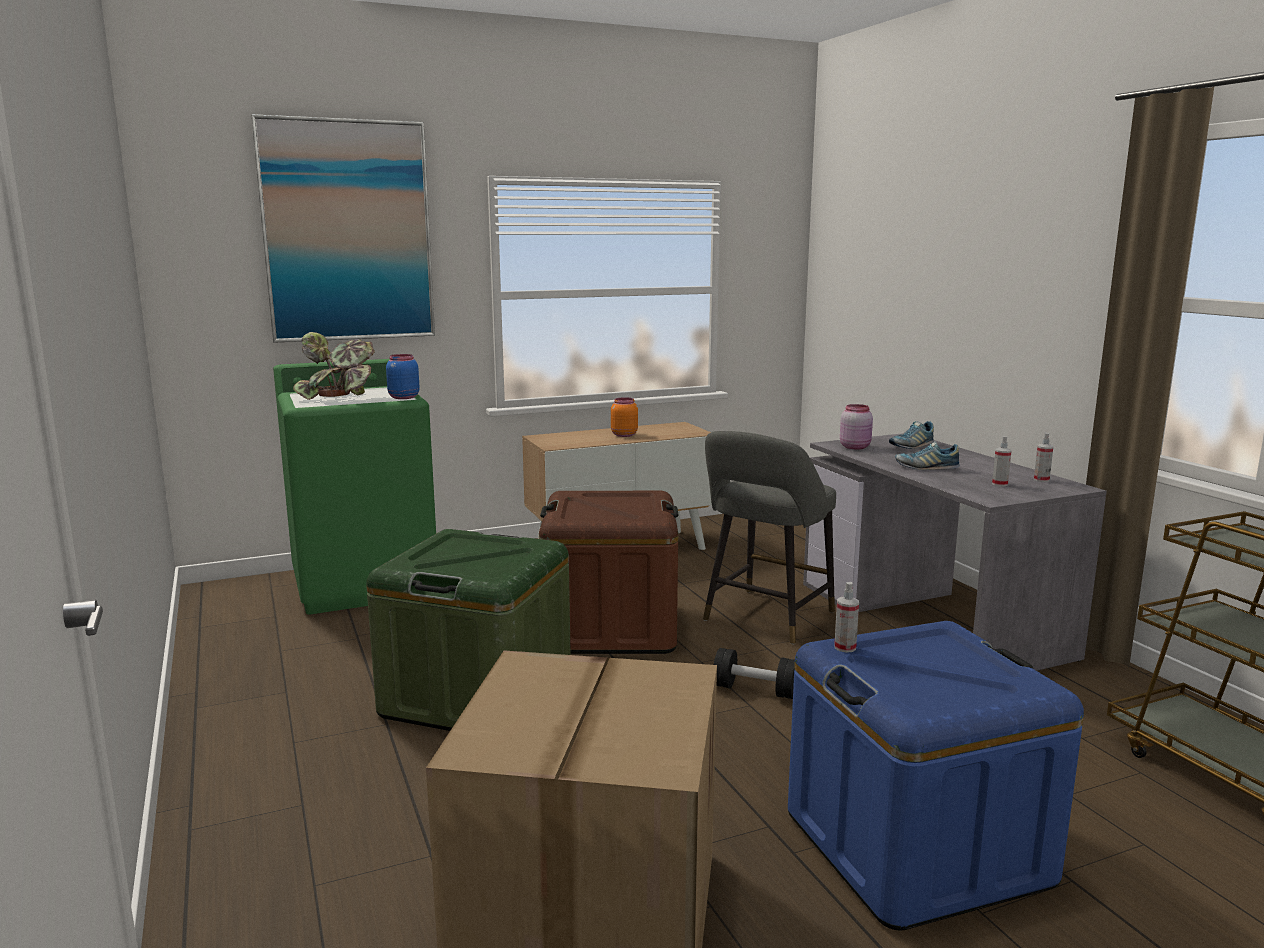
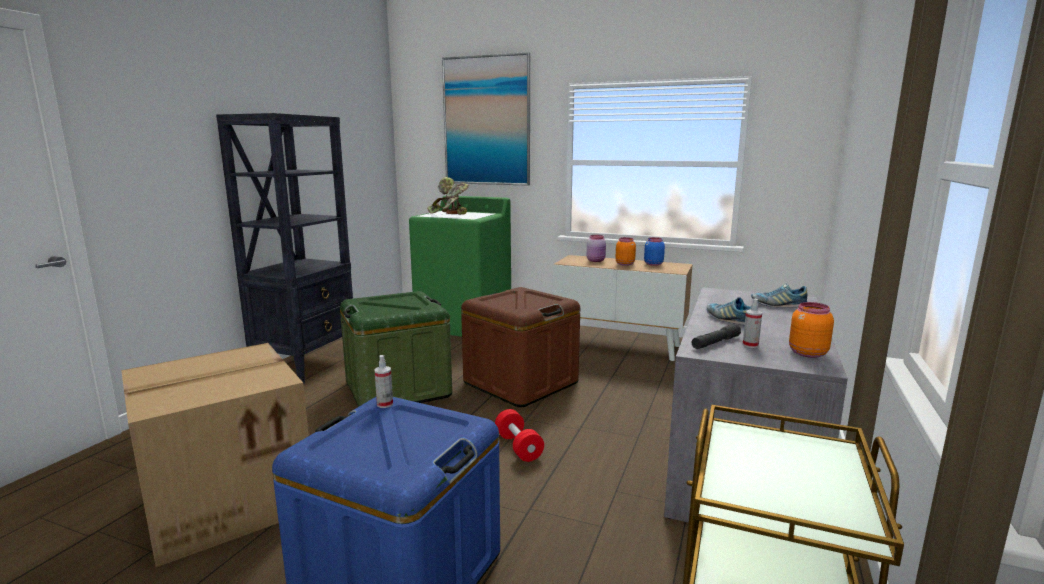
camera: 45 degrees right, 0 degrees up
(240, 726) = (307, 364): none -> black bookcase
(403, 397) = (472, 217): blue jar -> blue jar (653, 264)
(755, 690) = (518, 447): black dumbbell -> red dumbbell
(765, 618) = (617, 412): grey stool -> none
(855, 447) = (726, 296): pink jar -> pink jar (596, 260)
(977, 489) = (715, 342): none -> grey flashlight
(1041, 480) = (806, 353): spray bottle -> orange jar

